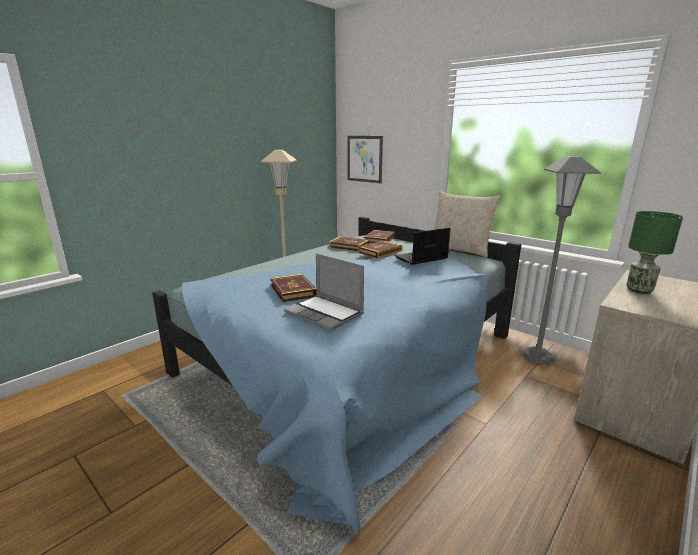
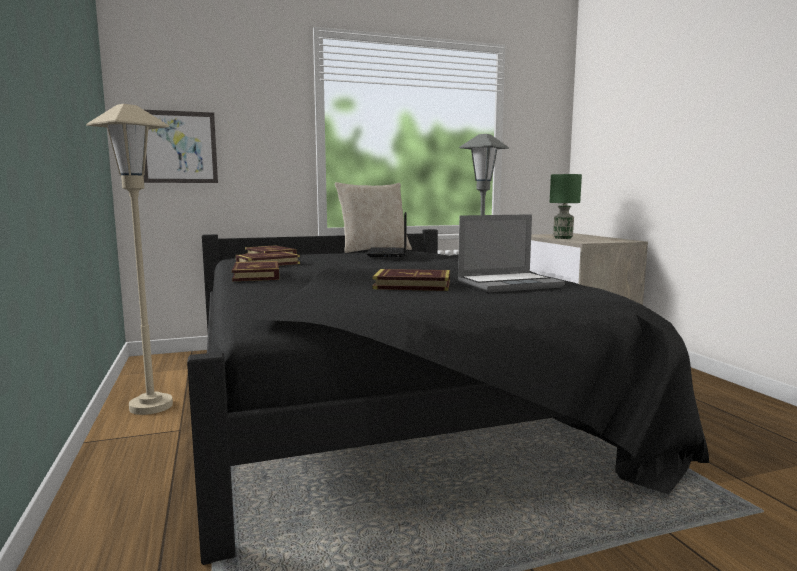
camera: 60 degrees left, 10 degrees down
(353, 360) = (387, 402): blue bed -> black bed
(380, 252) = (332, 257): book -> book (256, 275)

